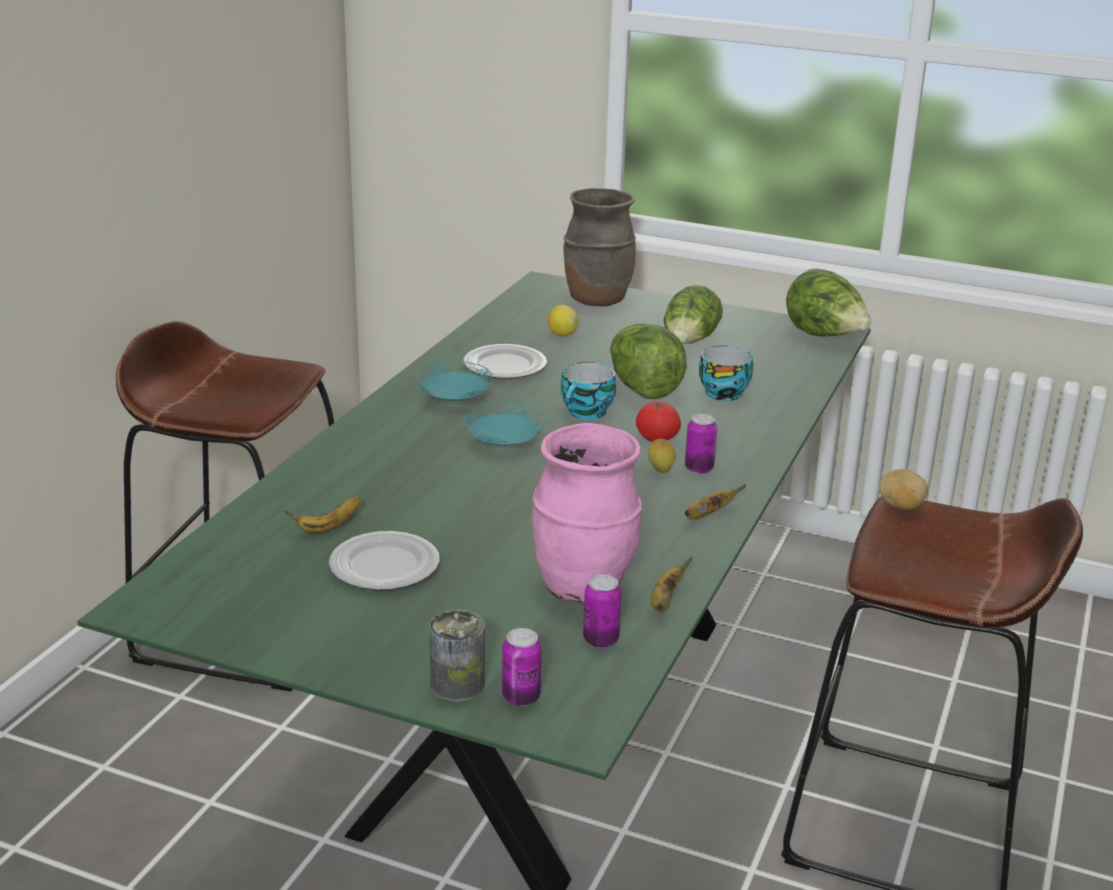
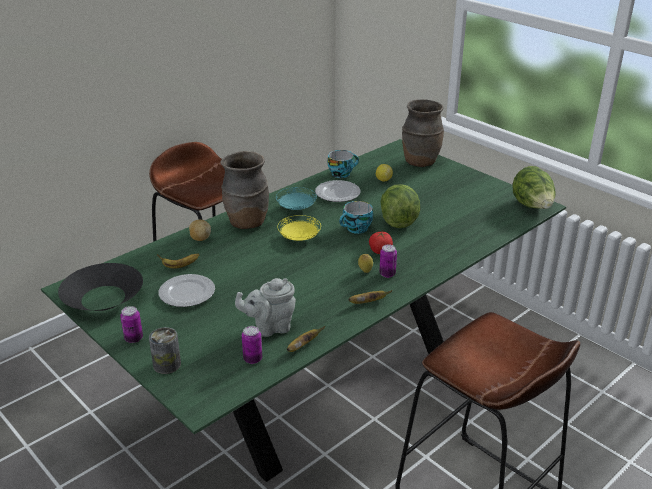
camera: 25 degrees right, 5 degrees up
(227, 608) = (103, 298): none -> black bowl
(387, 437) = (246, 223): none -> brown vase
(503, 444) = (299, 238): turquoise plate -> yellow plate
(521, 697) = (189, 379): can -> can (134, 338)
(583, 586) = (270, 327): pink vase -> grey teapot
(690, 342) = (449, 197): lettuce -> none
(724, 392) = (442, 231): cup -> cup (342, 173)
(900, 506) = (491, 321): potato -> potato (200, 238)

